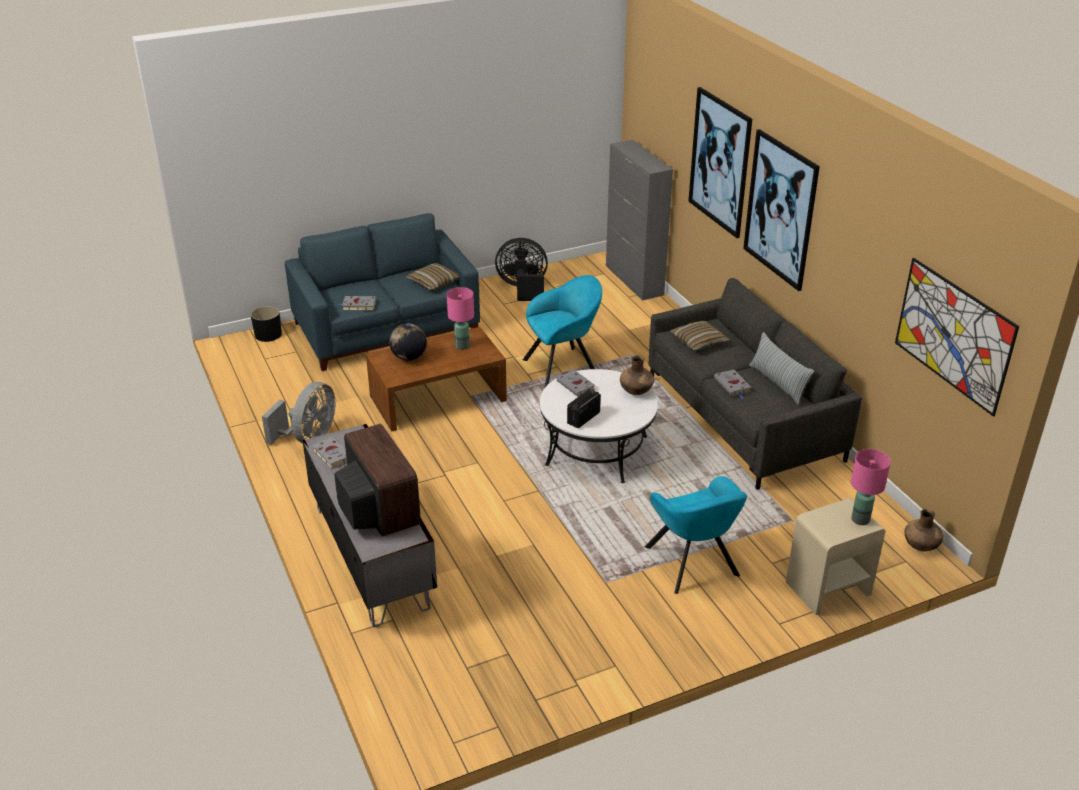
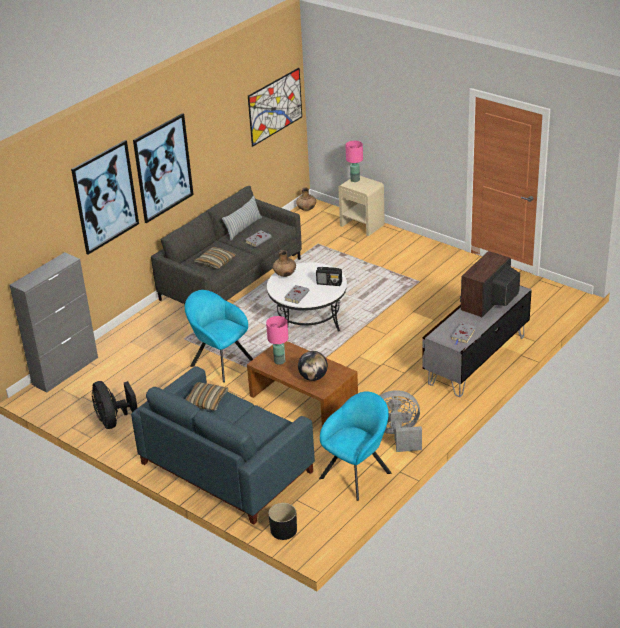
camera: 115 degrees left, 0 degrees up
(358, 305) = (270, 422): grey book -> none
(693, 564) = (380, 262): turquoise armchair -> turquoise armchair (358, 473)

